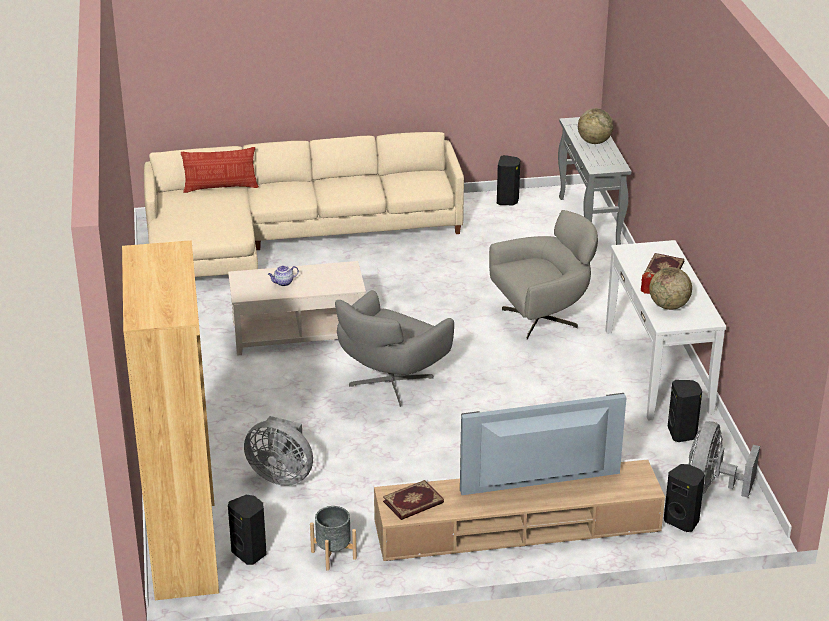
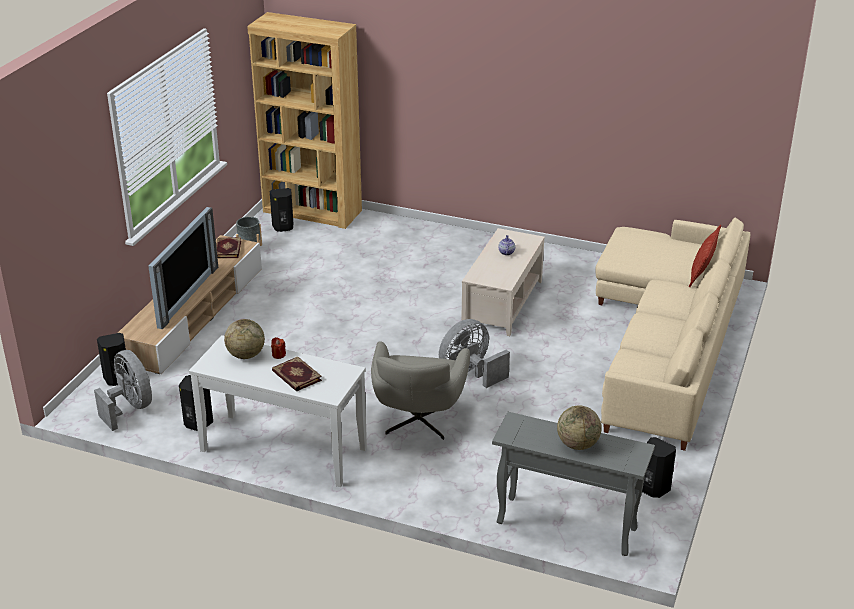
camera: 120 degrees right, 0 degrees up
(281, 475) = (341, 254): grey fan -> grey fan (470, 374)
(389, 384) = (398, 319): grey armchair -> none

